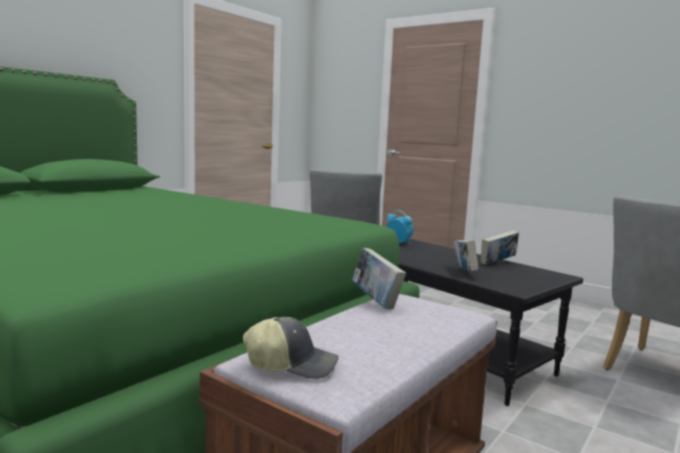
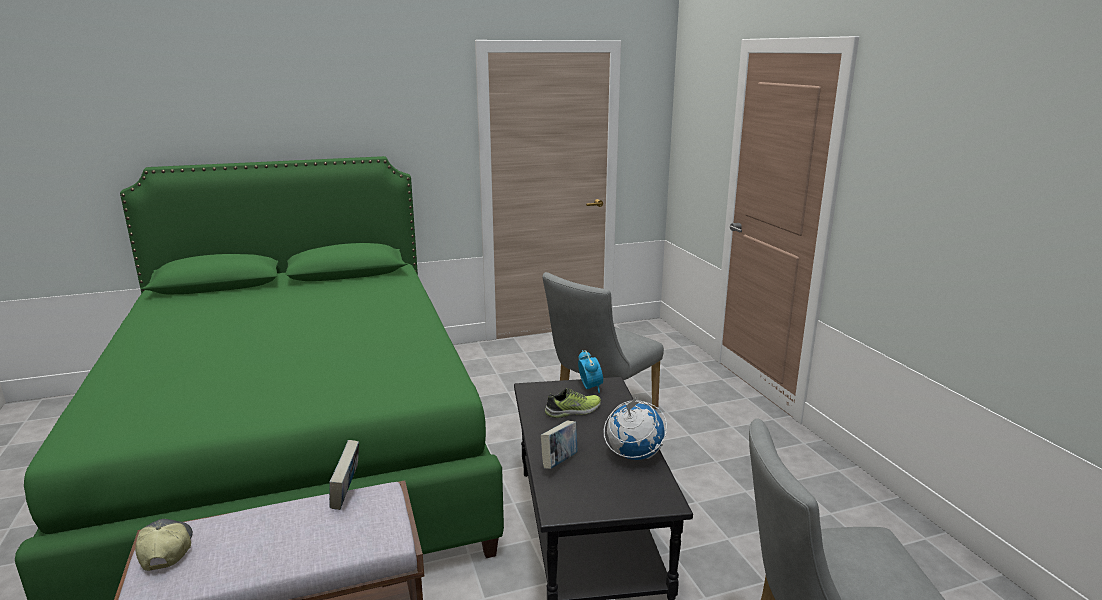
camera: 35 degrees right, 10 degrees up
(292, 364) = (165, 550): cap -> cap turned 150 degrees counterclockwise
(415, 252) = (573, 411): none -> shoe
(497, 263) = (633, 456): book -> globe

